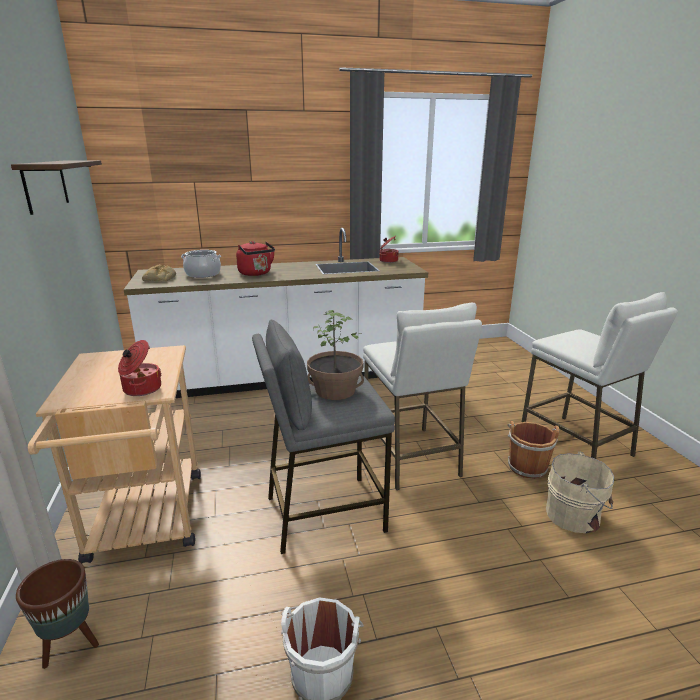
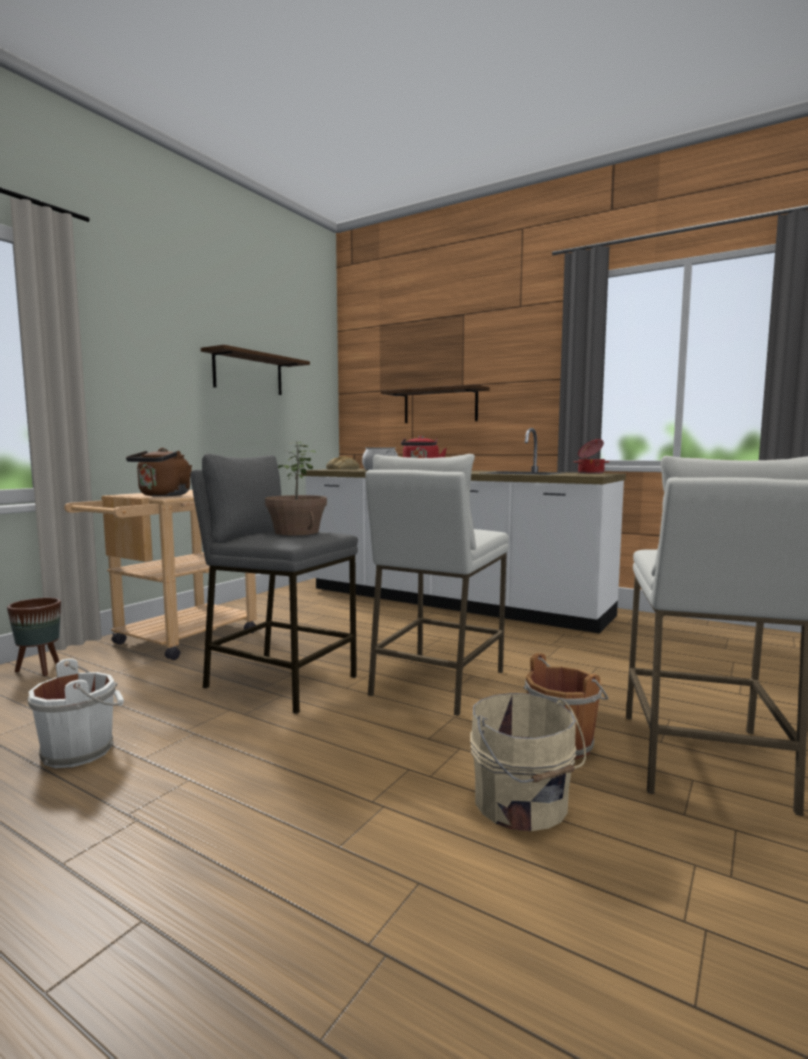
camera: 45 degrees right, 15 degrees down
(141, 389) = (163, 495): cooking pot -> brown kettle
(230, 200) = (440, 406): none -> shelf

